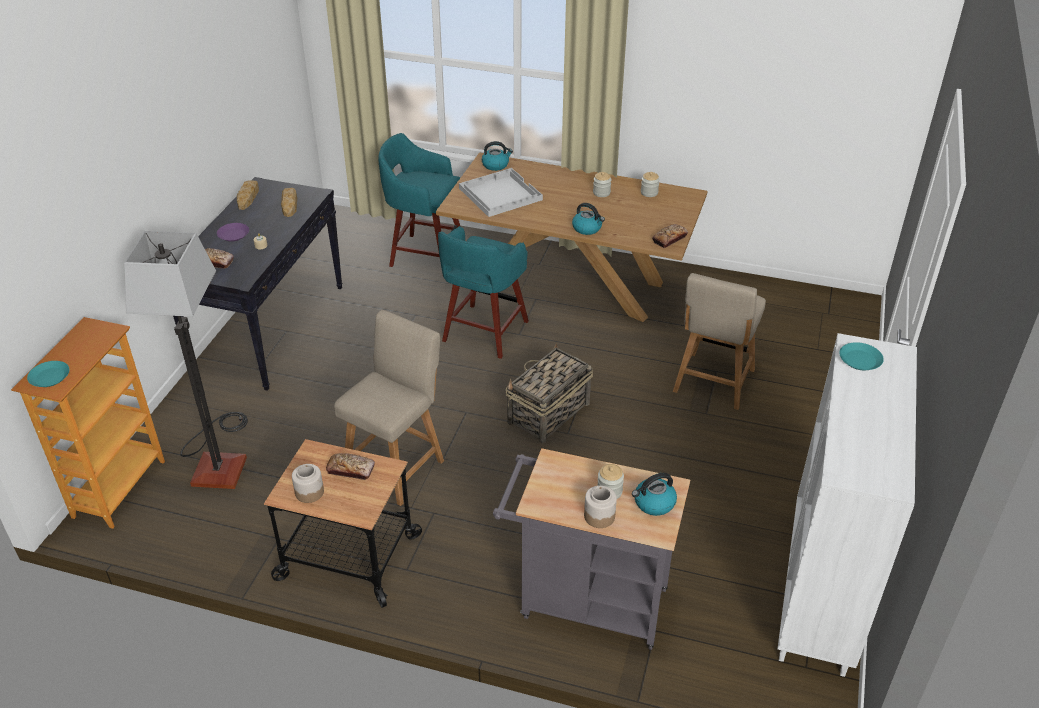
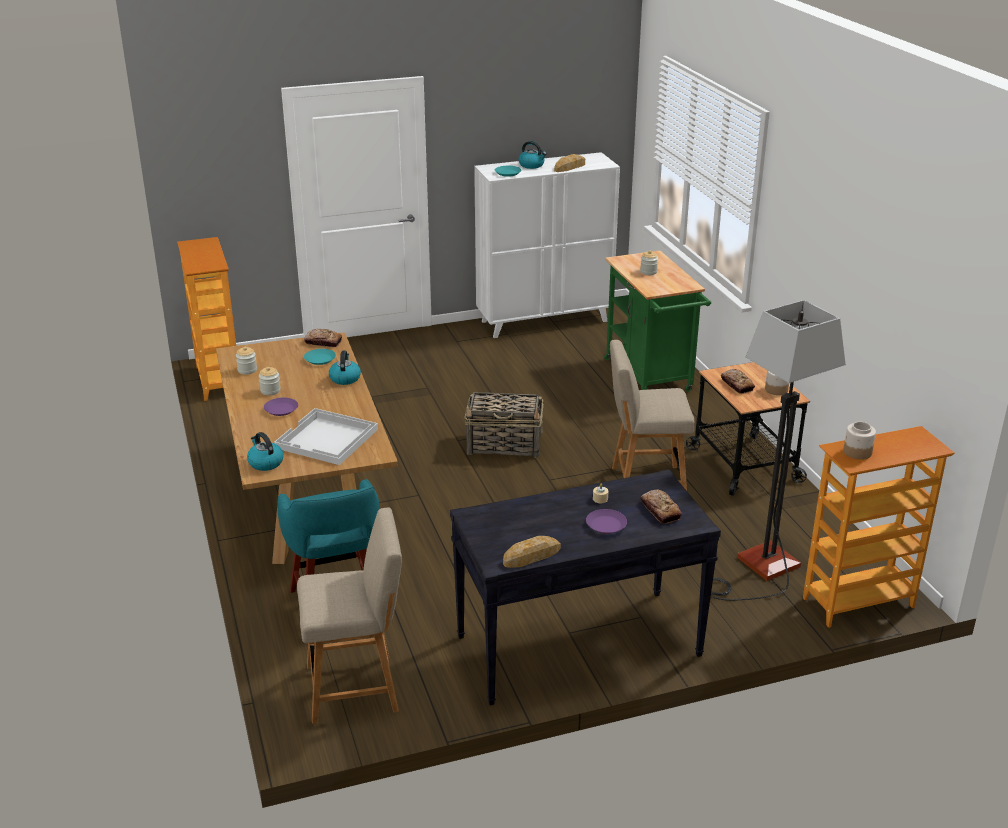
camera: 125 degrees left, 10 degrees down
(49, 377) = (917, 444): turquoise plate -> turquoise plate (320, 359)
(289, 204) = (511, 521): bread -> bread (569, 167)
(484, 333) = (437, 513): turquoise stool -> none
(565, 189) = (281, 410): none -> purple plate
(585, 602) = (650, 378): grey cart -> green cart
(599, 516) = (670, 269): jar -> jar (857, 452)
(653, 503) = (638, 260): kettle -> kettle (532, 165)
(712, 383) = (388, 394): beige chair -> beige chair (358, 687)
(819, 297) = (218, 381): none -> bookcase

